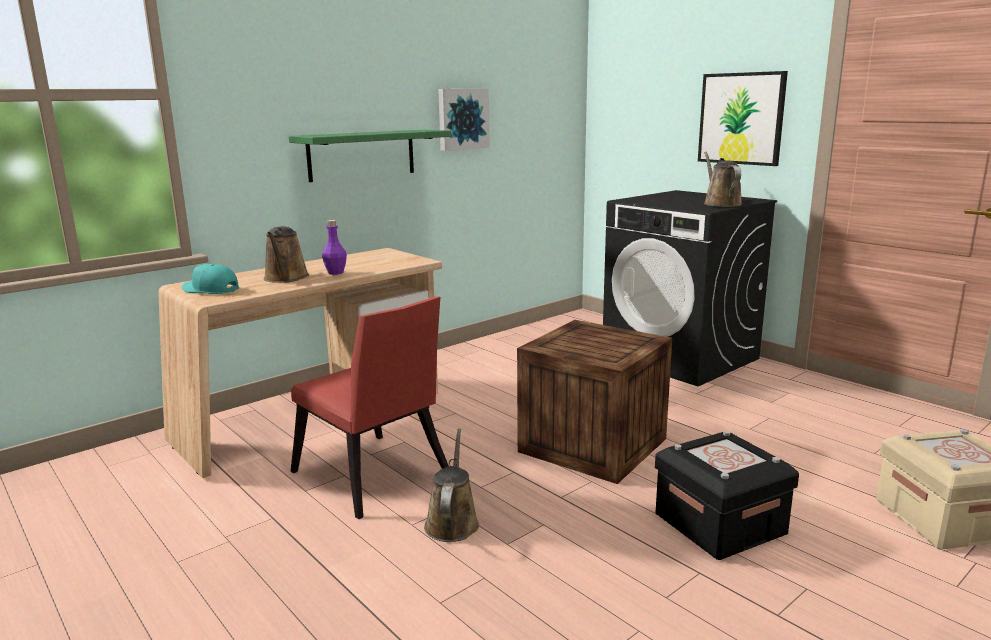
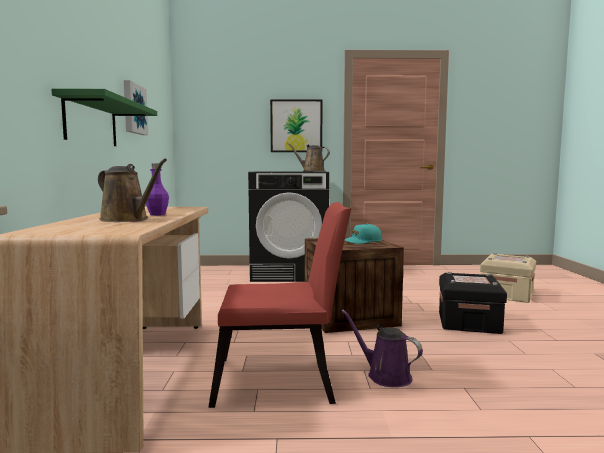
camera: 50 degrees left, 10 degrees down
(210, 290) = (84, 230): turquoise cap -> turquoise cap (362, 241)
(452, 522) = (385, 375): brown watering can -> purple watering can

